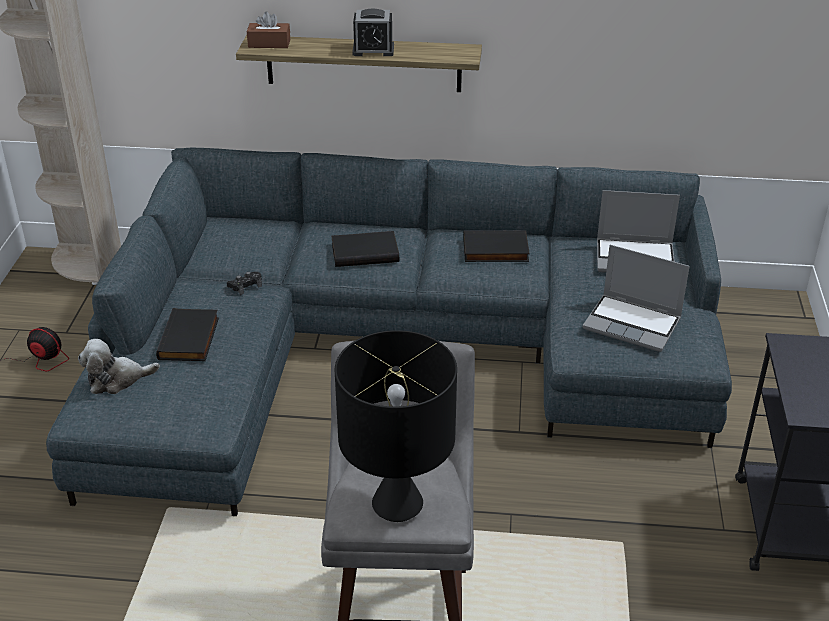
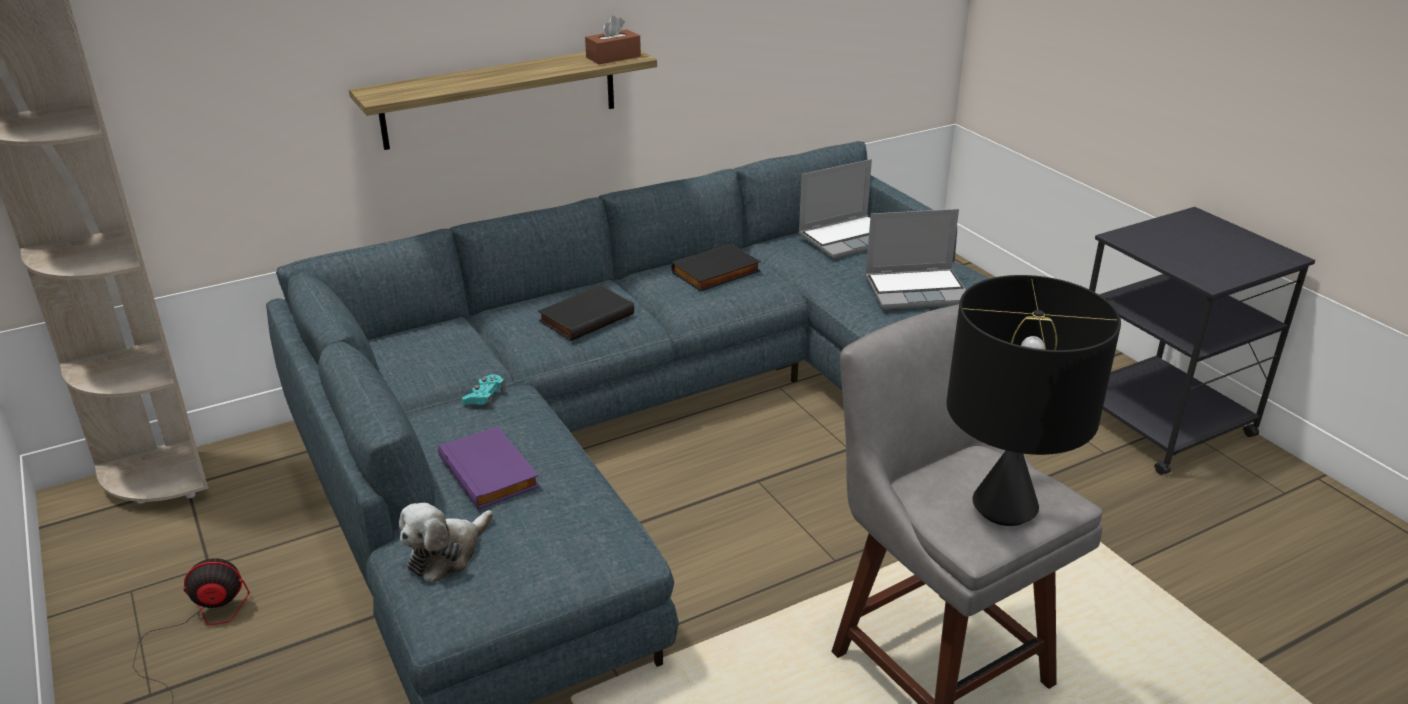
camera: 35 degrees left, 5 degrees down
(190, 339) = (491, 472): black book -> purple book
(245, 286) = (484, 396): black game controller -> turquoise game controller
(269, 43) = (393, 90): brown tissue box -> brown tissue box (613, 57)
(373, 50) = (526, 71): alarm clock -> none

